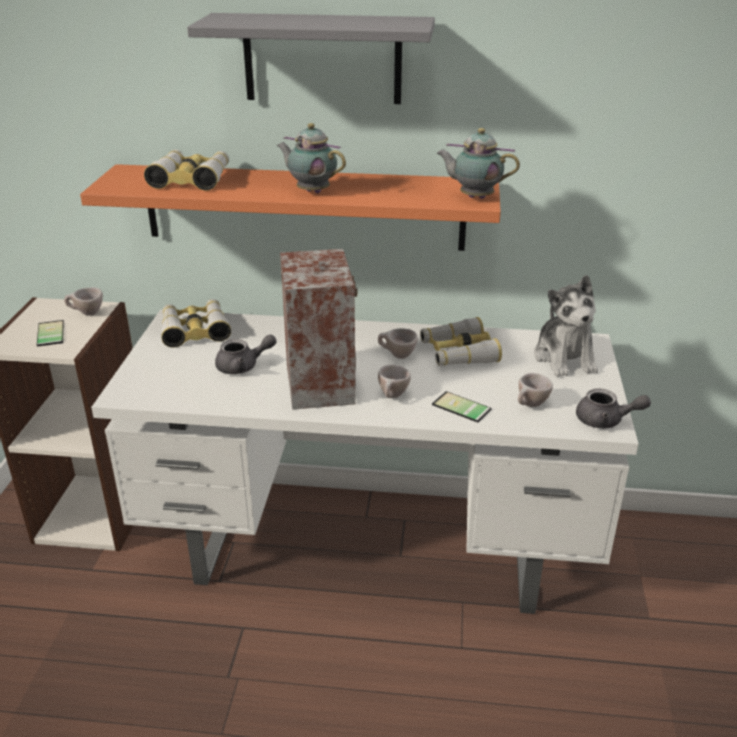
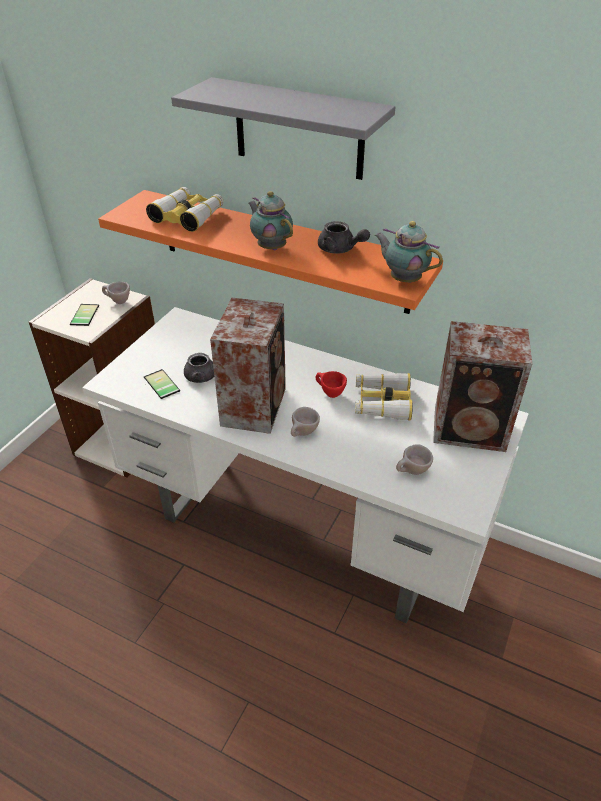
camera: 20 degrees right, 10 degrees up
(195, 330) = (189, 332): binoculars -> none
(396, 356) = (329, 393): beige cup -> red cup
(460, 408) = (351, 459): phone -> phone (159, 385)
(564, 358) = (471, 430): plush toy -> speaker
(605, 421) = (469, 505): grey teapot -> grey teapot (340, 249)

